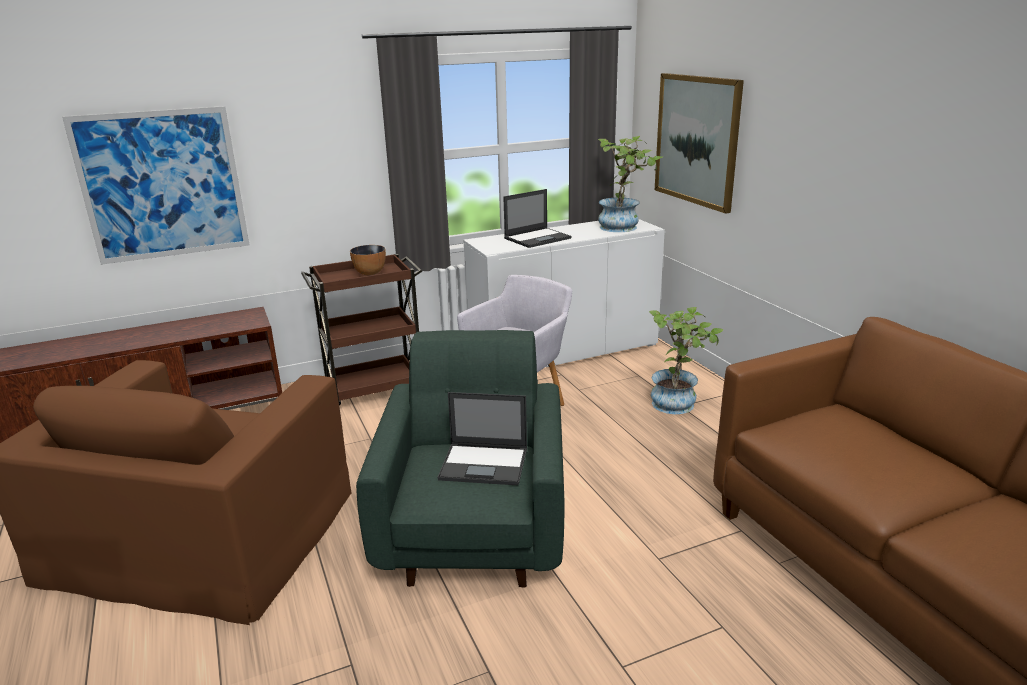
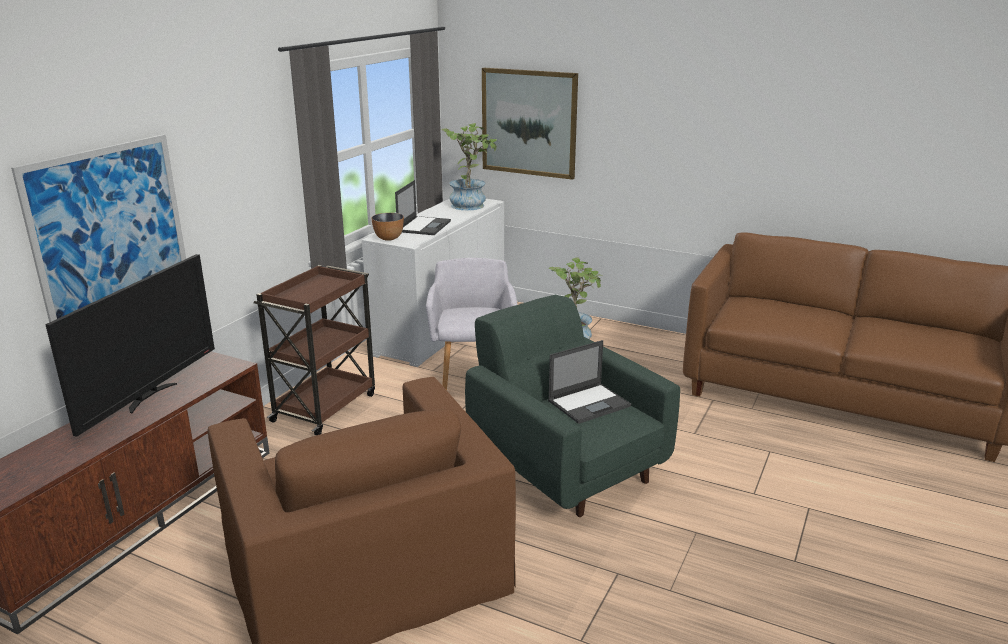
camera: 40 degrees left, 0 degrees up
(172, 329) = (149, 396): none -> television
(369, 273) = (317, 287): bowl -> bowl (388, 238)

